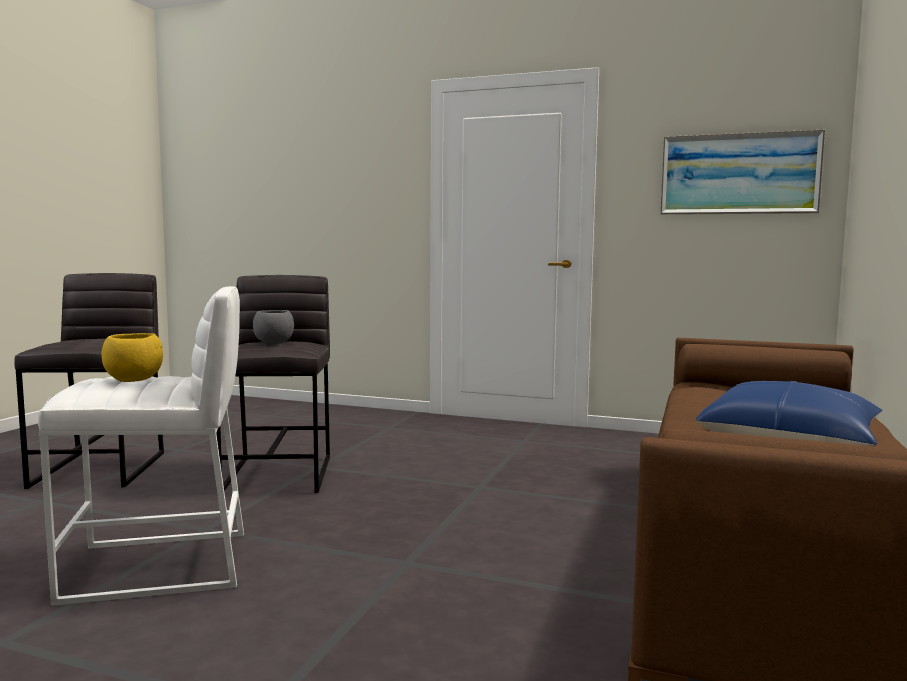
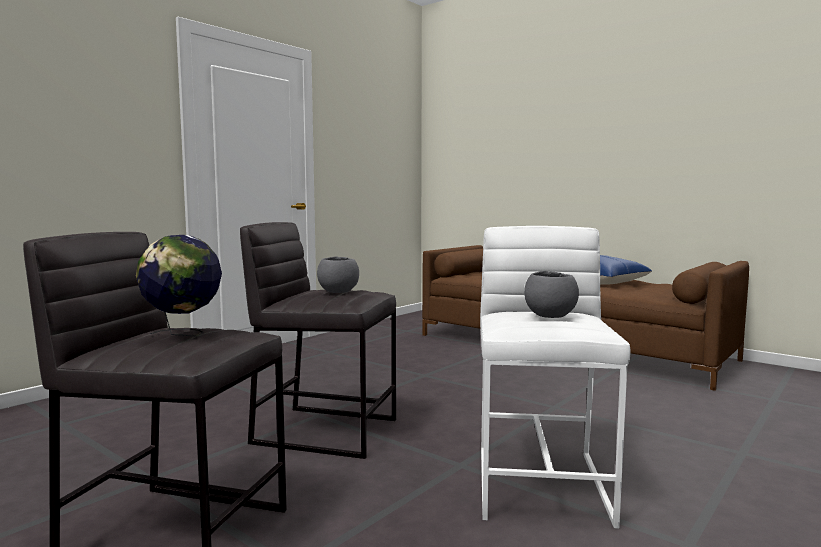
camera: 70 degrees left, 0 degrees up
(87, 339) = (183, 334): none -> globe
(133, 380) = (550, 316): yellow bowl -> grey bowl
(738, 174) = (383, 145): picture -> none

